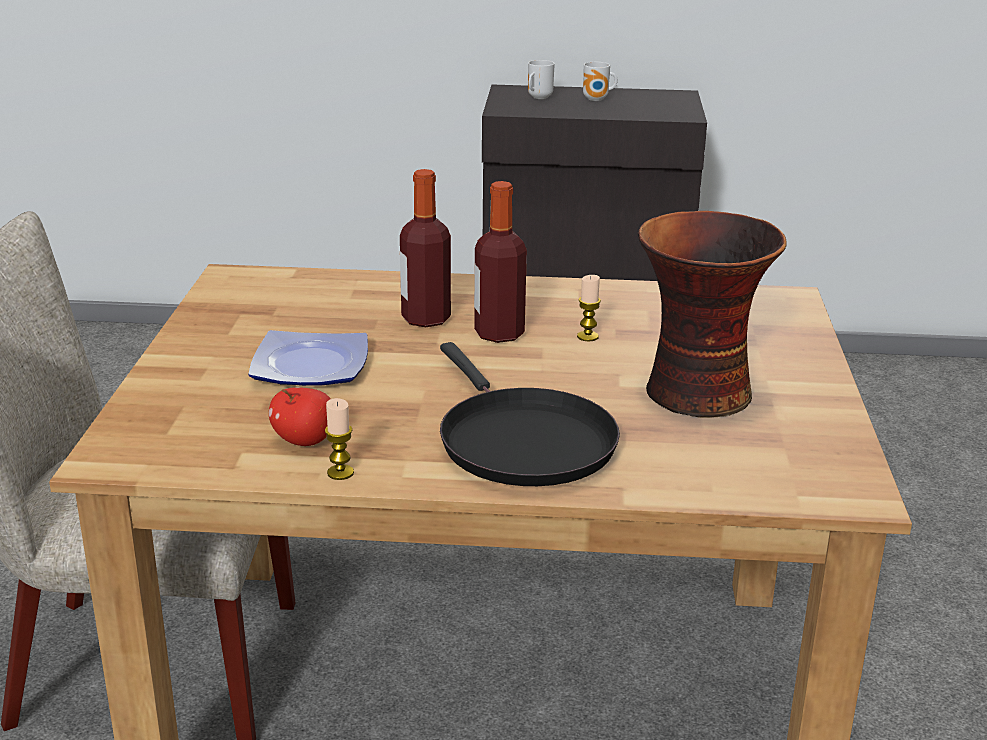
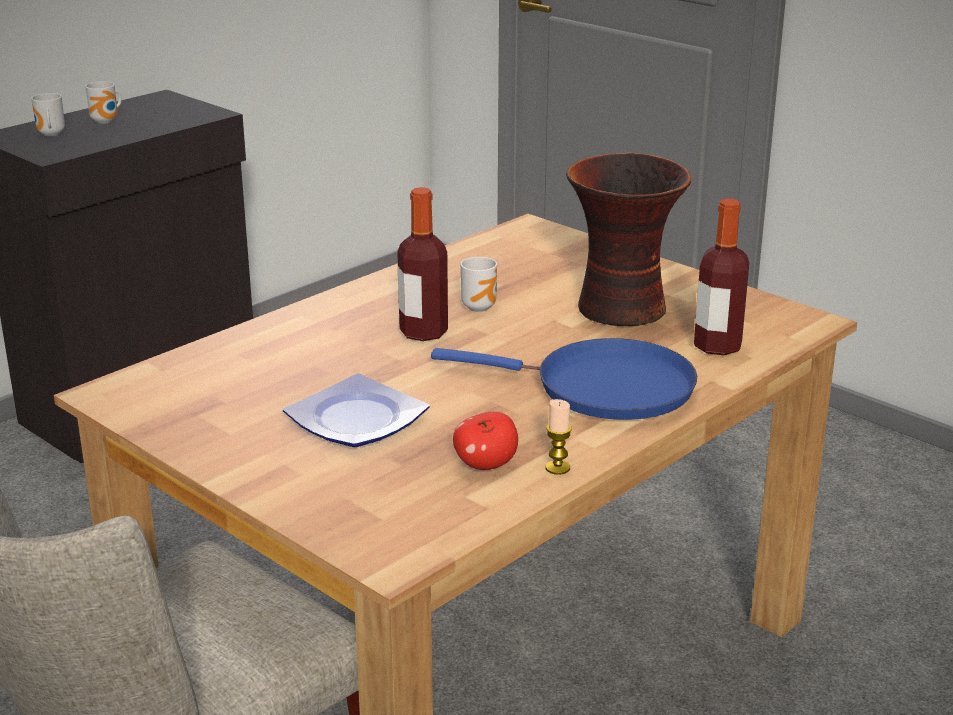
camera: 50 degrees left, 0 degrees up
(426, 319) = (349, 348): bottle -> bottle (717, 346)
(521, 441) = (603, 388): black frying pan -> blue frying pan
(587, 336) = (480, 306): candle -> mug

